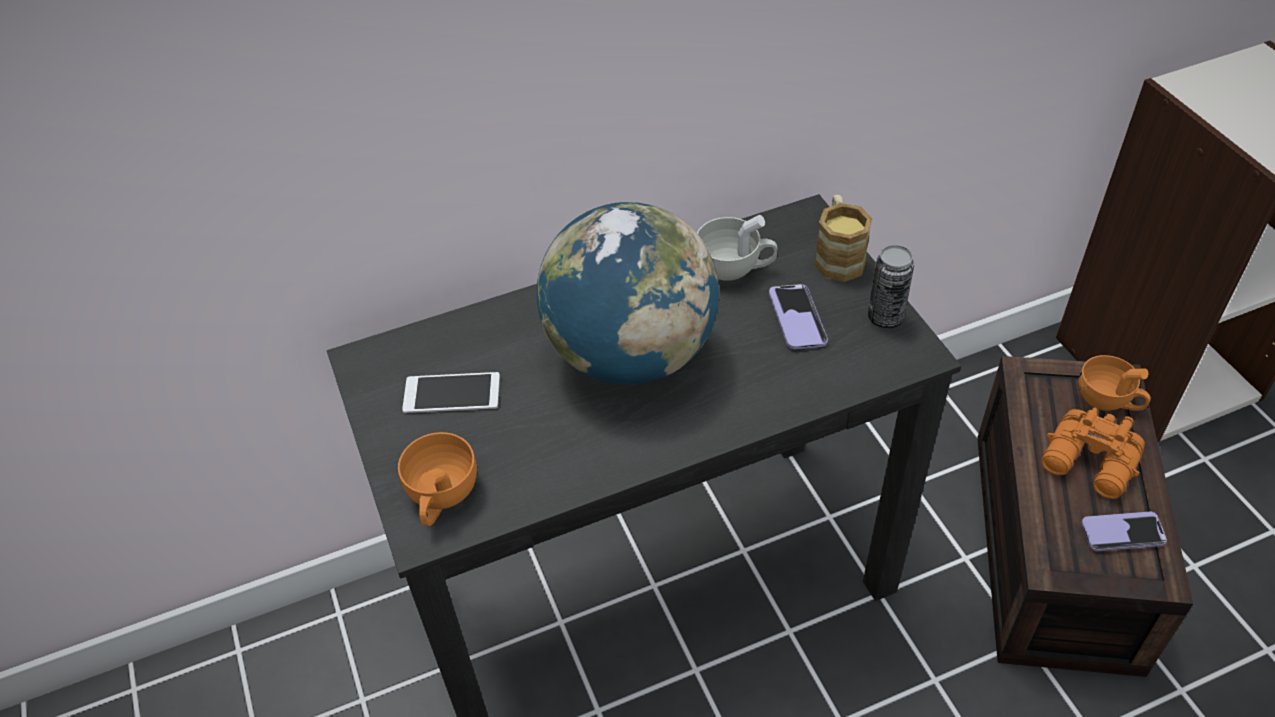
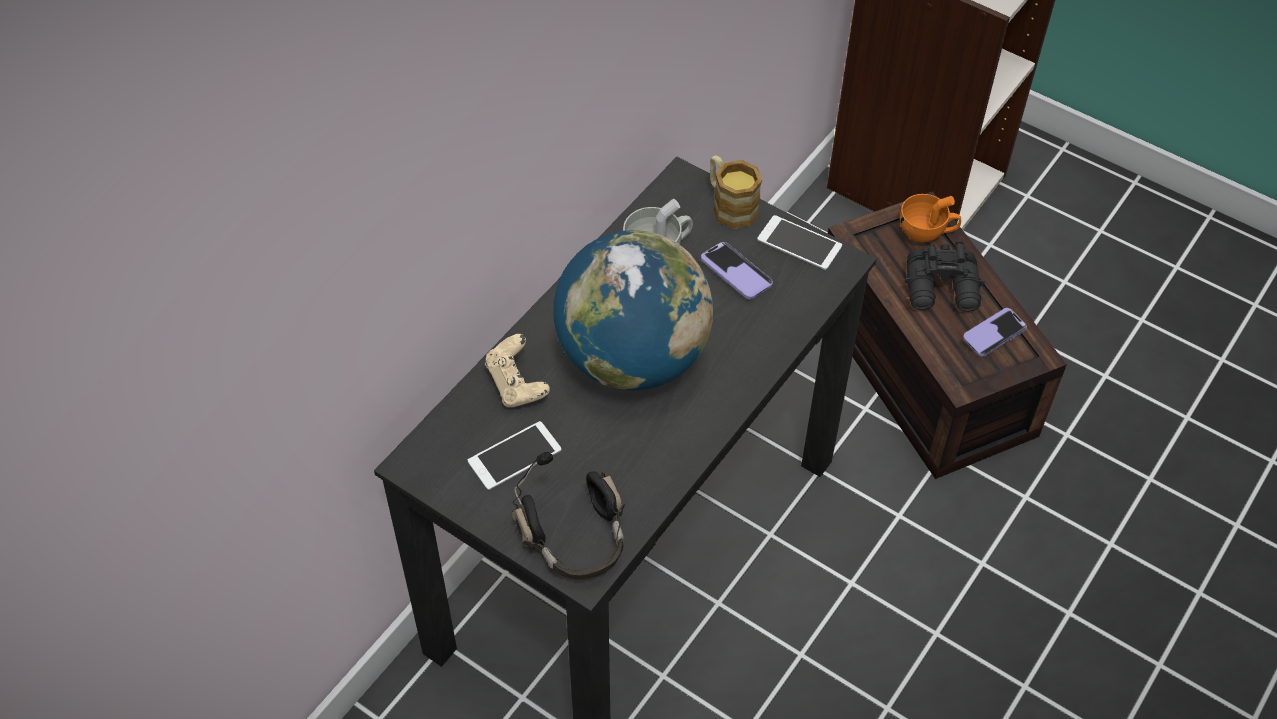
camera: 35 degrees left, 5 degrees up
(441, 497) = (576, 539): orange cup -> black headphones
(507, 331) = (517, 384): none -> beige game controller
(885, 317) = (799, 243): can -> phone
(1090, 464) = (943, 290): orange binoculars -> black binoculars

